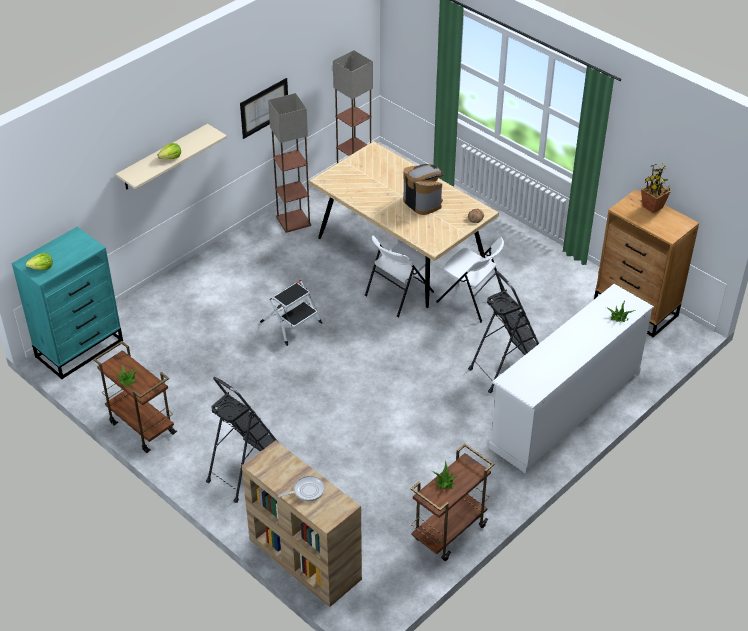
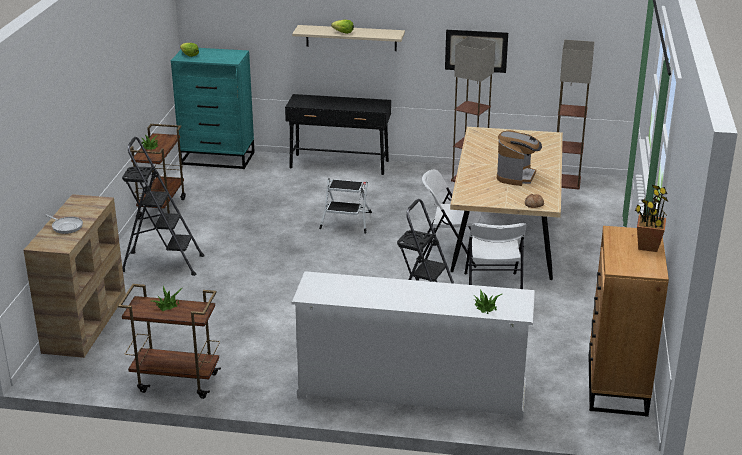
camera: 55 degrees right, 15 degrees down
(184, 279) = (339, 165): none -> black console table

